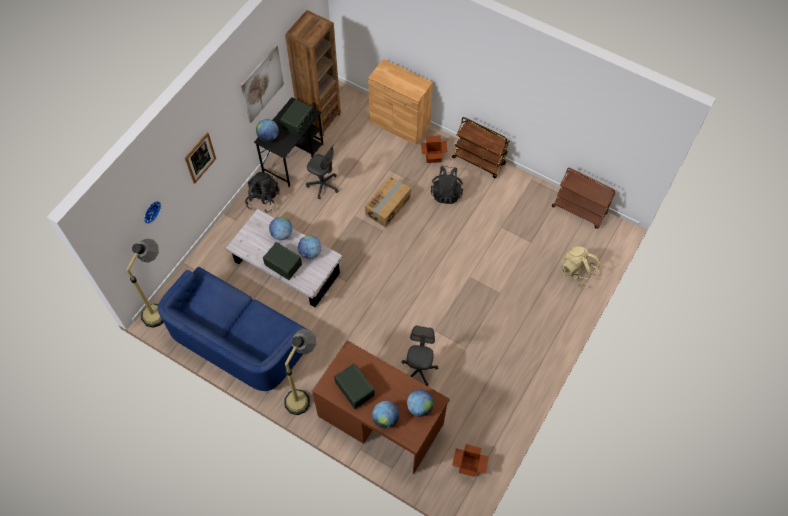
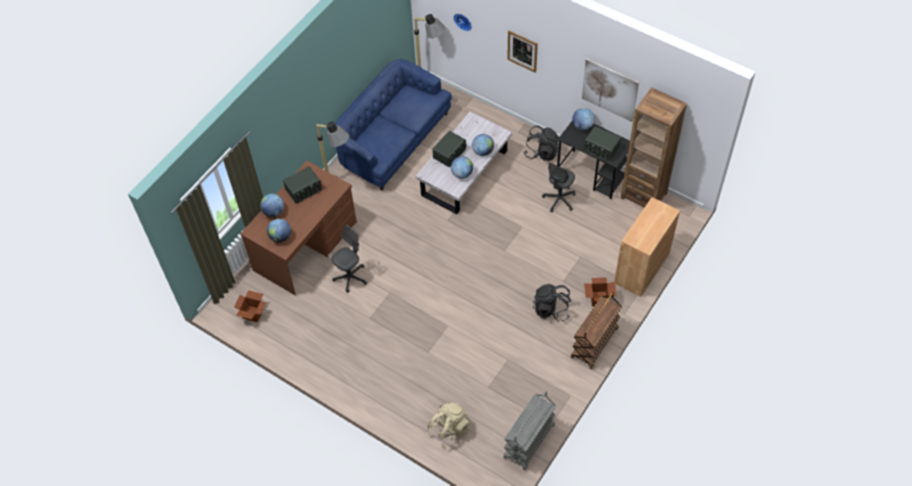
camera: 95 degrees right, 5 degrees down
(388, 206) = (534, 255): cardboard box -> none
(419, 370) = (350, 277): grey office chair -> grey office chair turned 60 degrees counterclockwise
(579, 210) = (529, 442): brown cart -> grey cart

